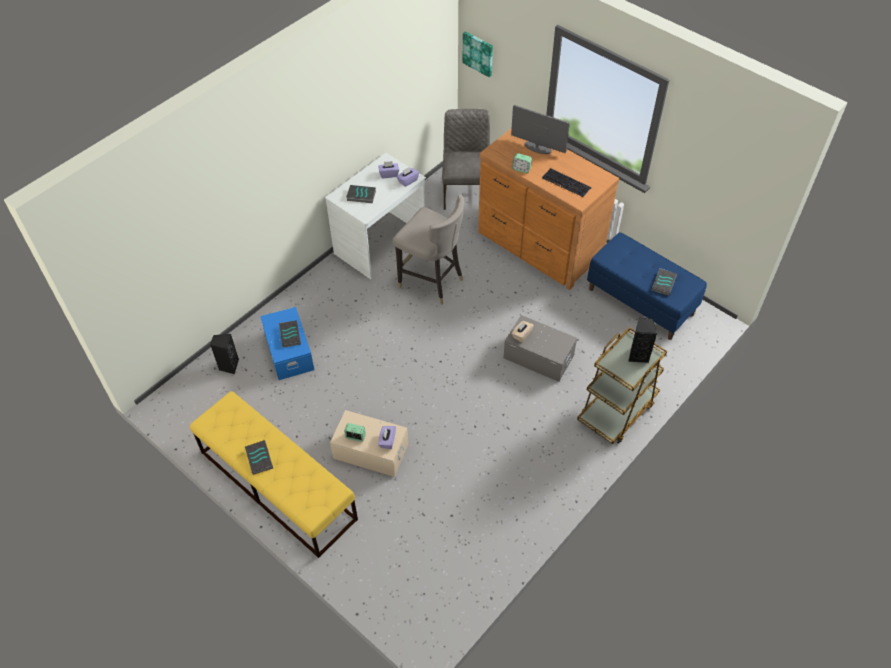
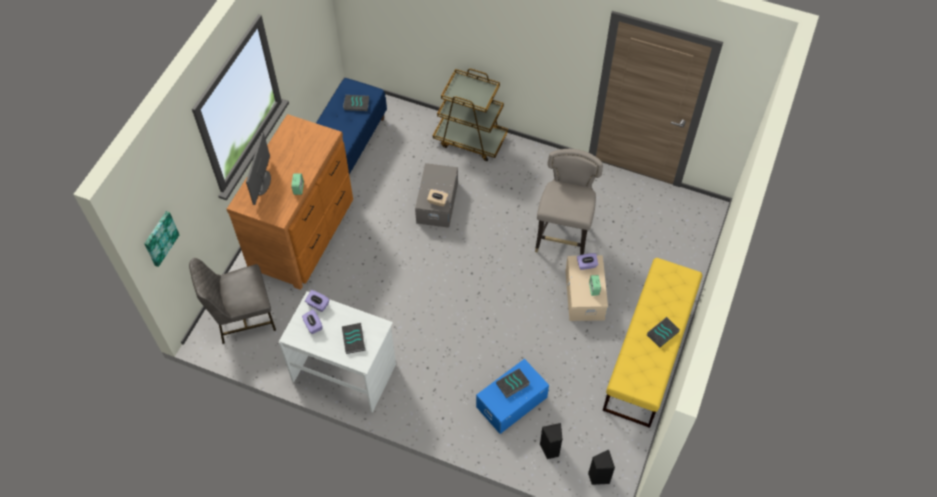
camera: 110 degrees left, 5 degrees up
(432, 282) = (380, 309): grey stool -> grey stool (563, 237)
(566, 183) = (307, 150): keyboard -> none
(638, 355) = (463, 87): black speaker -> black speaker (598, 476)

